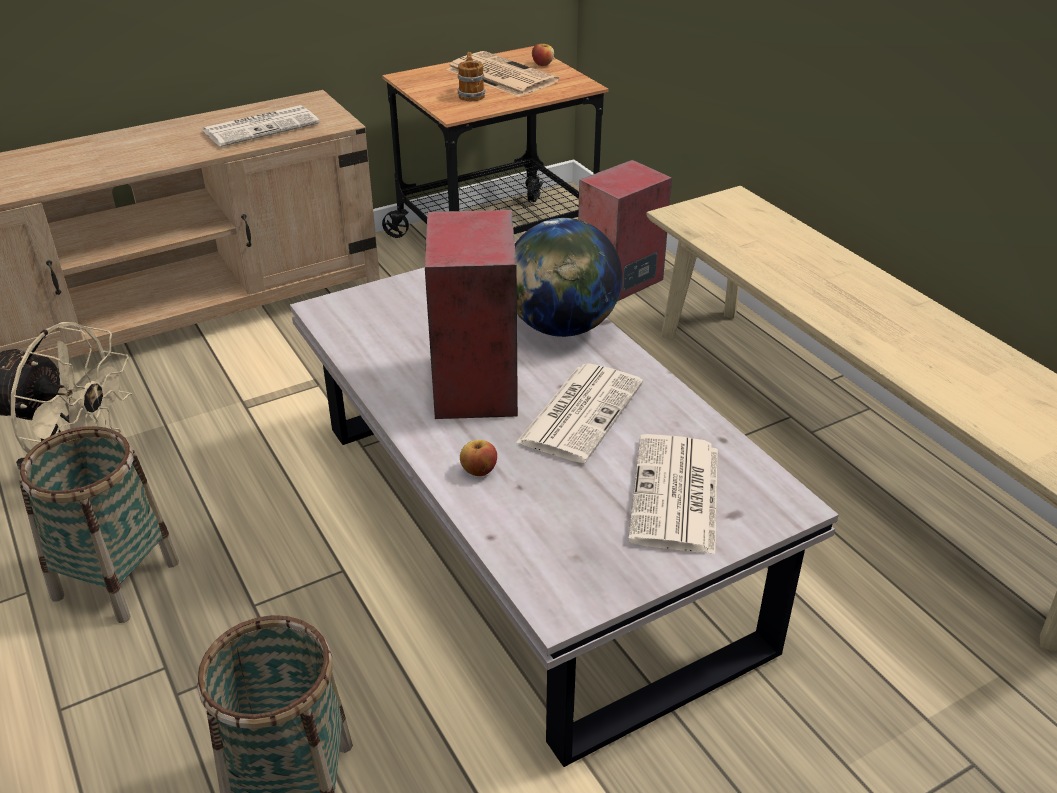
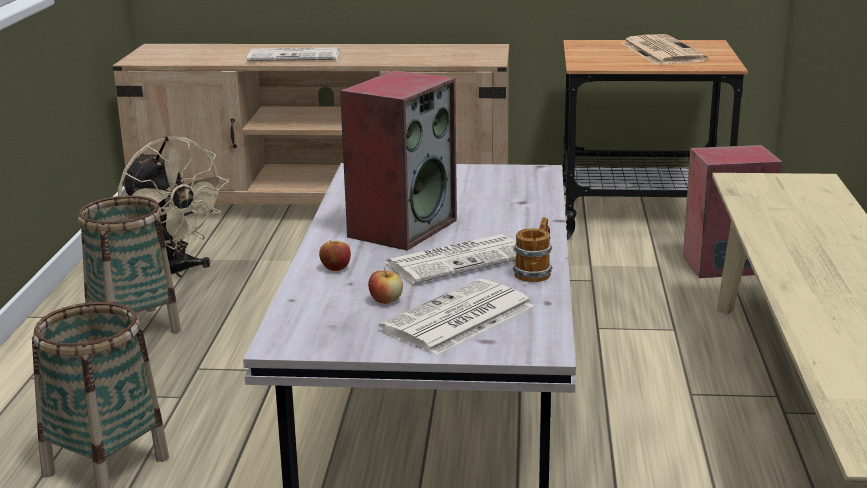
camera: 35 degrees right, 15 degrees down
(262, 127) = (430, 55): newspaper -> newspaper (295, 56)
(471, 94) = (616, 58): mug -> mug (536, 272)
(543, 64) = (712, 50): apple -> apple (386, 300)
(561, 328) = (518, 215): globe -> none

